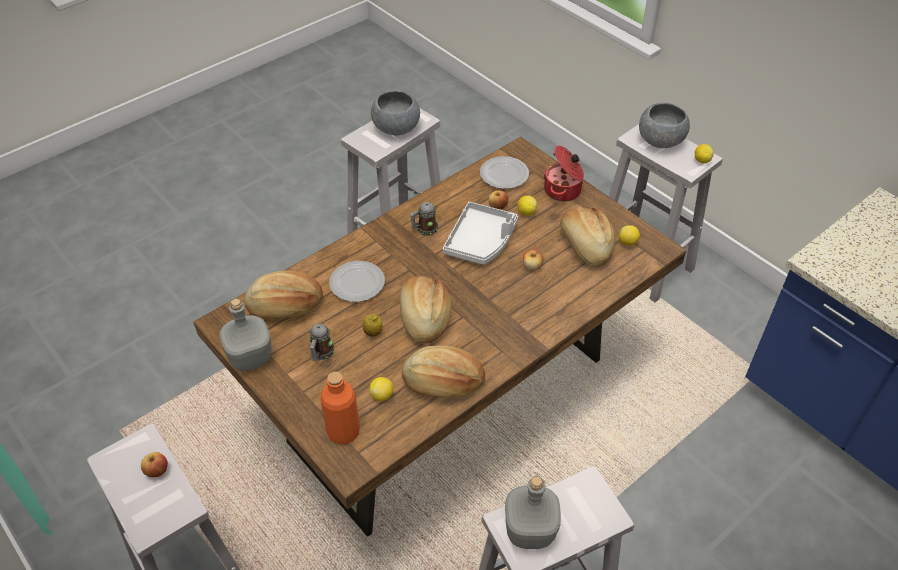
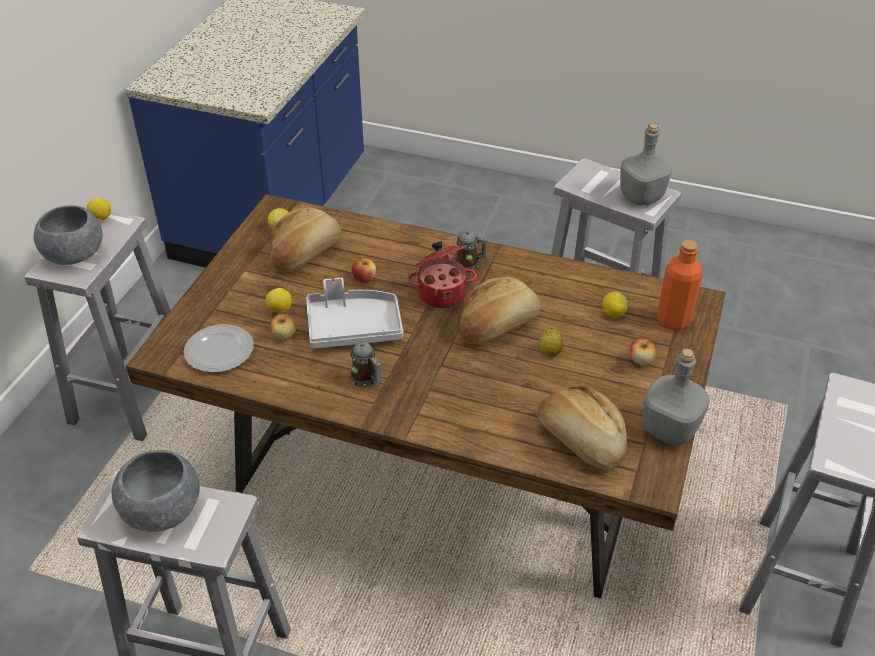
camera: 120 degrees left, 5 degrees down
(157, 471) = (843, 430): apple -> apple (641, 360)
(321, 353) = (610, 378): mug -> mug (470, 265)
(358, 283) = (495, 397): plate -> none
(443, 383) = (561, 283): bread -> none
(563, 190) = (221, 295): cooking pot -> cooking pot (442, 293)

